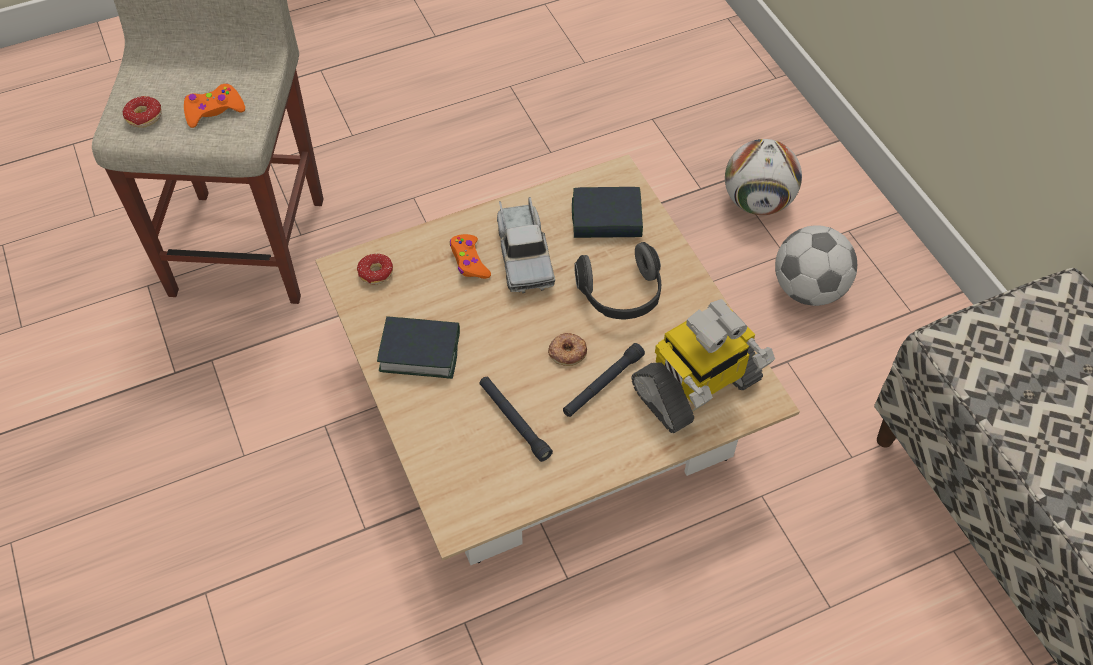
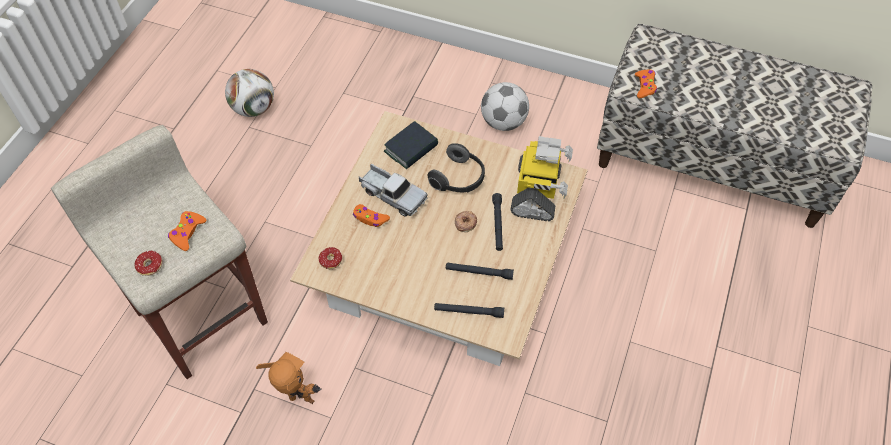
camera: 45 degrees left, 0 degrees up
(234, 414) = (301, 403): none -> toy robot
(420, 351) = (398, 279): book -> none
(449, 454) = (469, 312): none -> black flashlight
(757, 202) = (438, 98): football -> football (254, 108)
(980, 356) = (645, 86): none -> orange game controller

